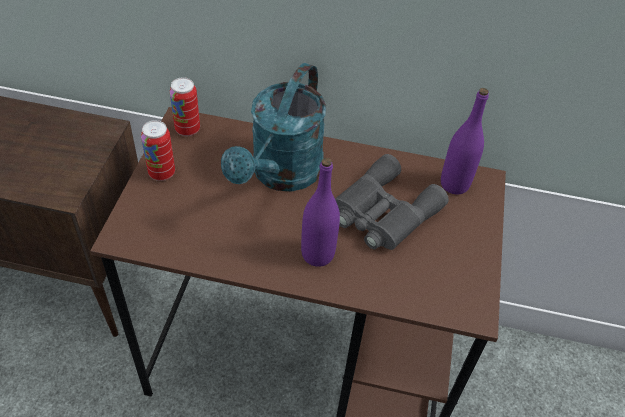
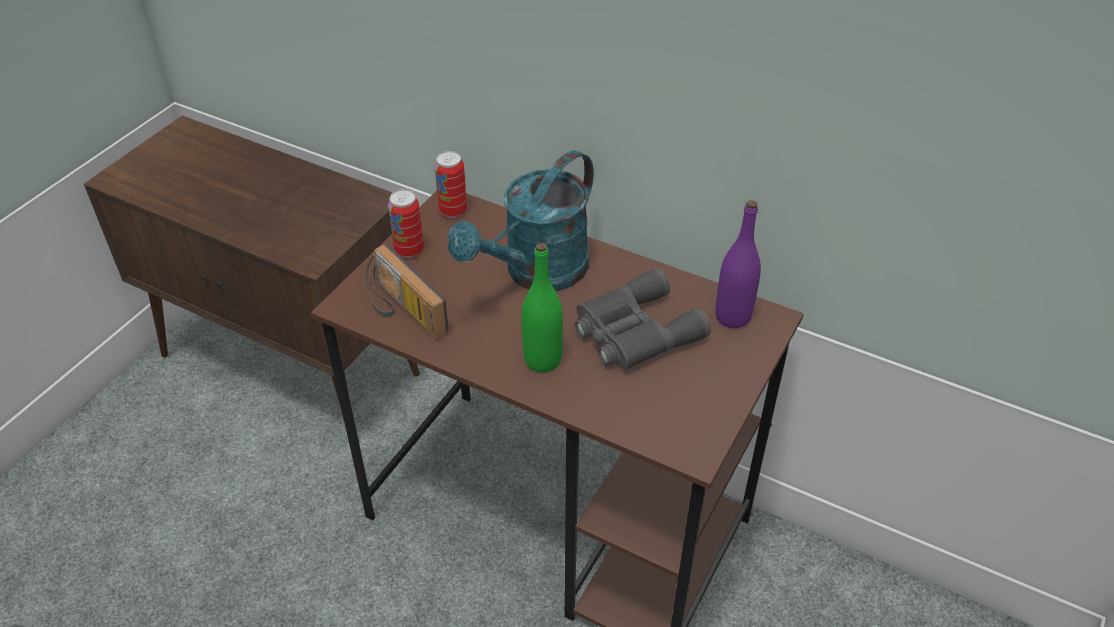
camera: 20 degrees right, 5 degrees down
(176, 232) = (401, 311): none -> radio
(317, 254) = (542, 360): purple bottle -> green bottle

